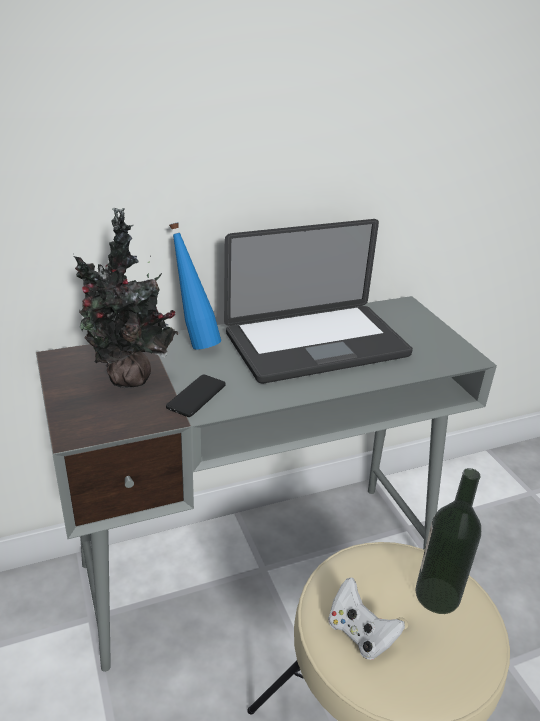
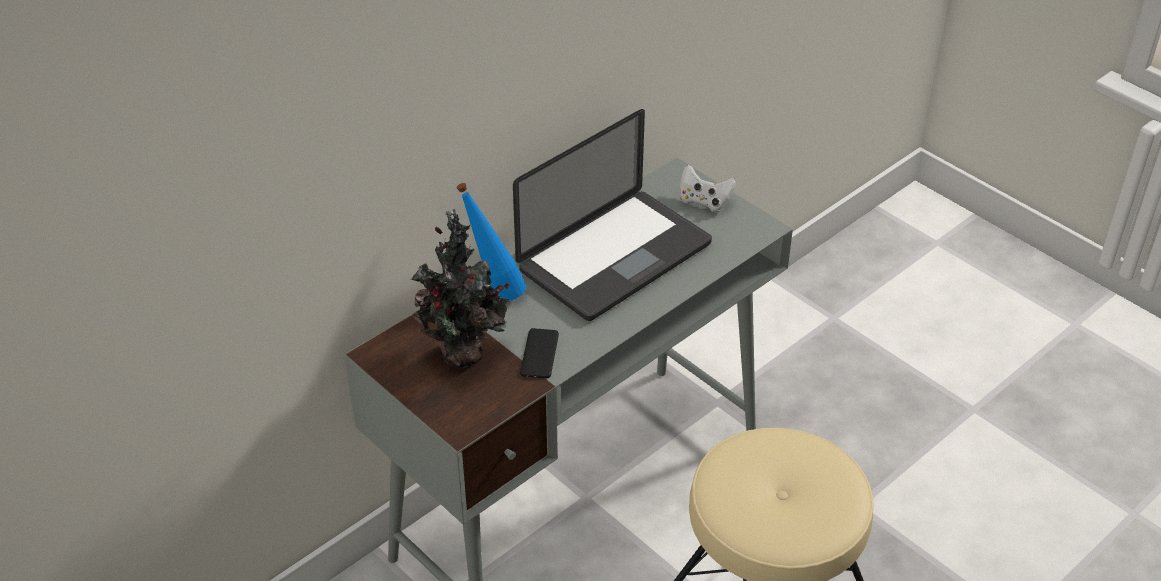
camera: 20 degrees left, 10 degrees up
(360, 633) = (755, 513): white game controller -> white game controller (704, 202)
(437, 595) = (803, 463): bottle -> none

